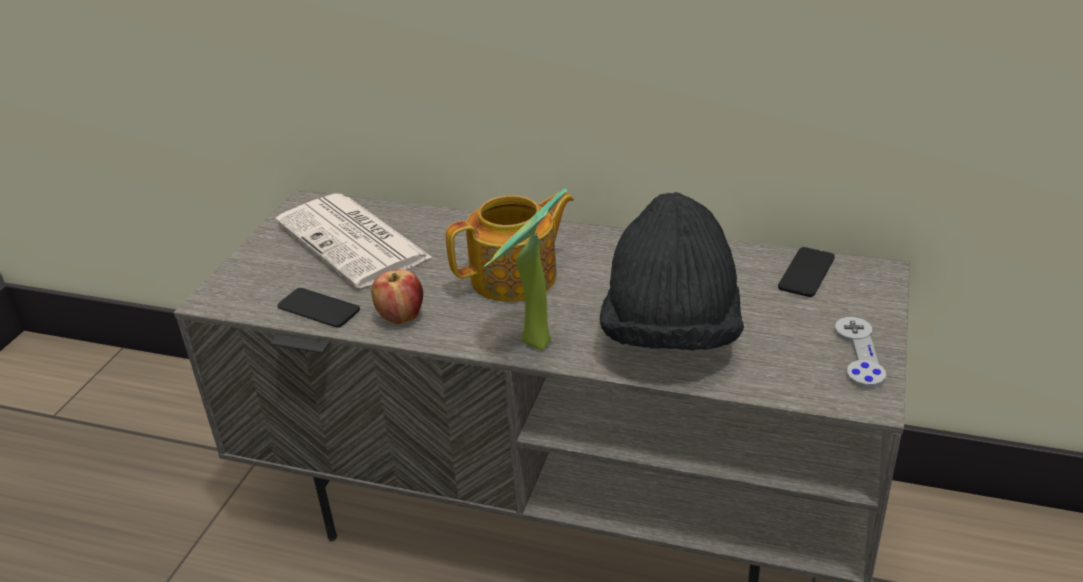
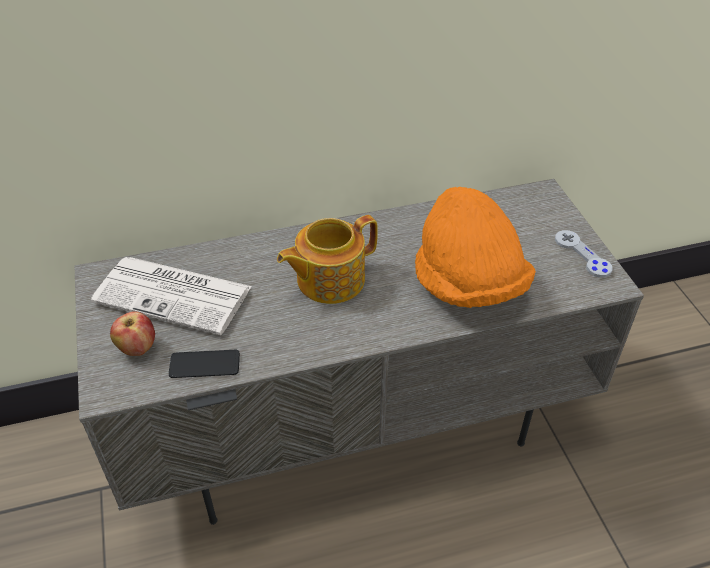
camera: 35 degrees left, 10 degrees up
(401, 317) = (276, 345): apple -> apple (137, 348)
(516, 277) = (329, 280): teapot -> teapot turned 150 degrees counterclockwise
(530, 345) = (388, 330): potted plant -> none
(670, 334) = (468, 284): black hat -> orange hat
(806, 273) = (506, 207): phone -> none

